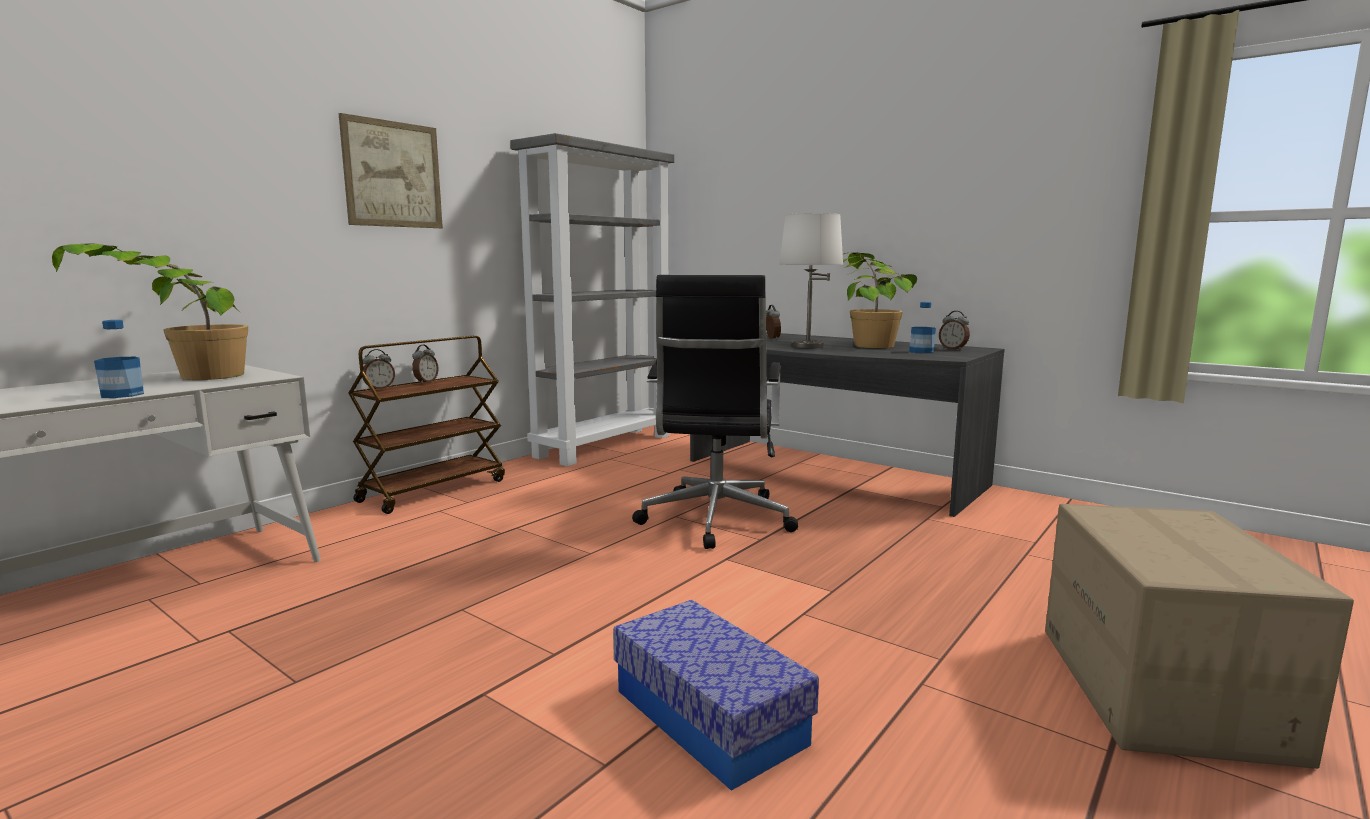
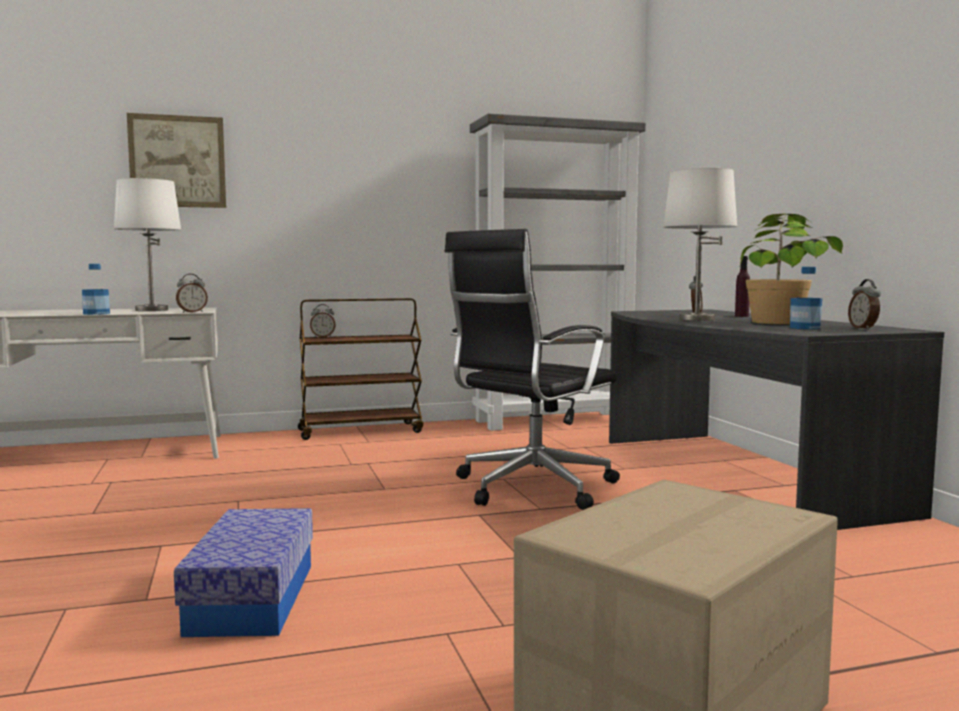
camera: 35 degrees right, 5 degrees down
(177, 379) = (152, 310): potted plant -> white table lamp
(392, 174) = (353, 161): picture -> picture (177, 161)
(425, 382) = (366, 336): alarm clock -> alarm clock (192, 312)
(815, 339) = (741, 316): none -> purple bottle

